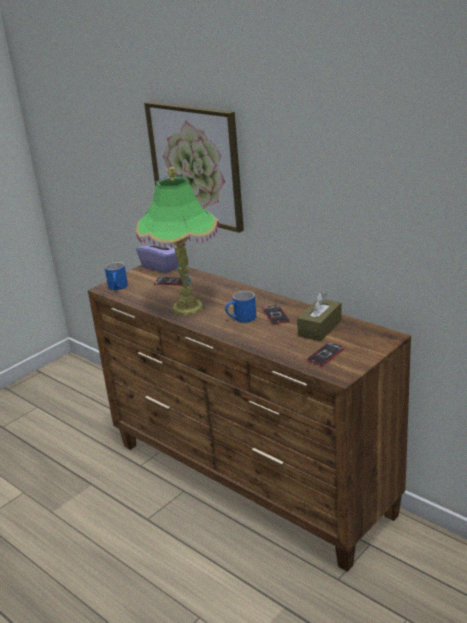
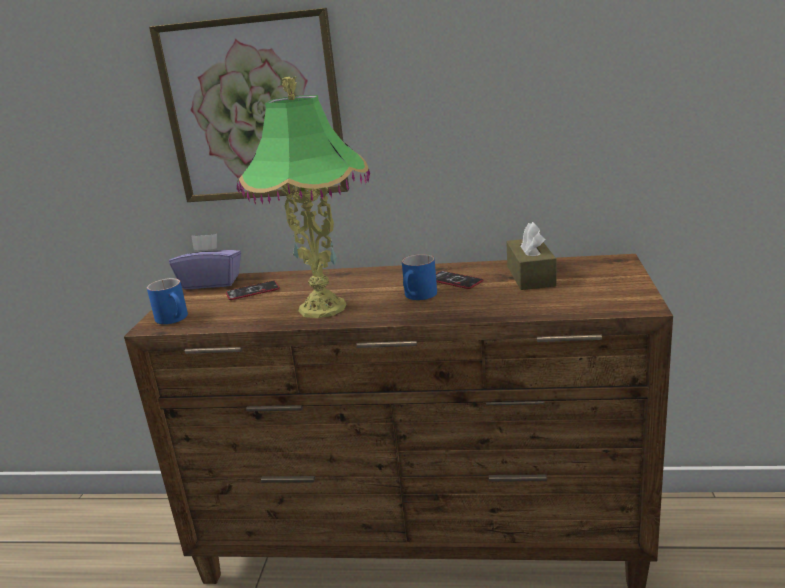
camera: 35 degrees left, 5 degrees down
(325, 354) = (586, 295): phone -> none

